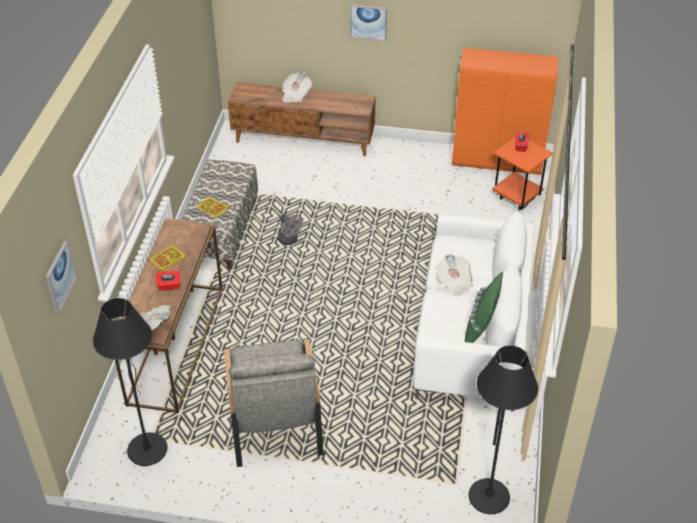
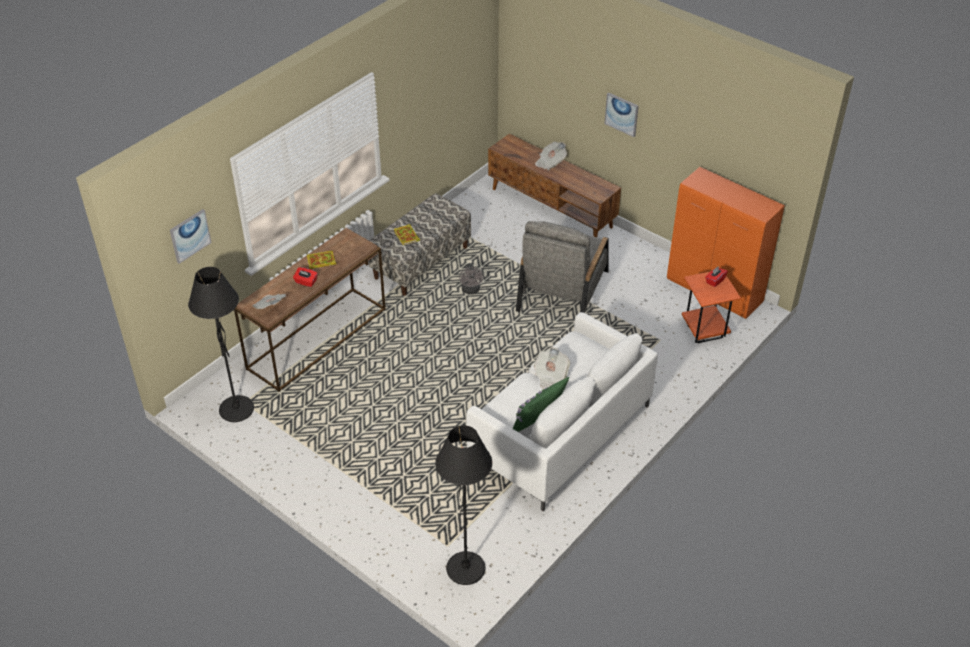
camera: 30 degrees right, 0 degrees up
(273, 416) = (347, 426): grey armchair -> grey armchair (562, 291)

